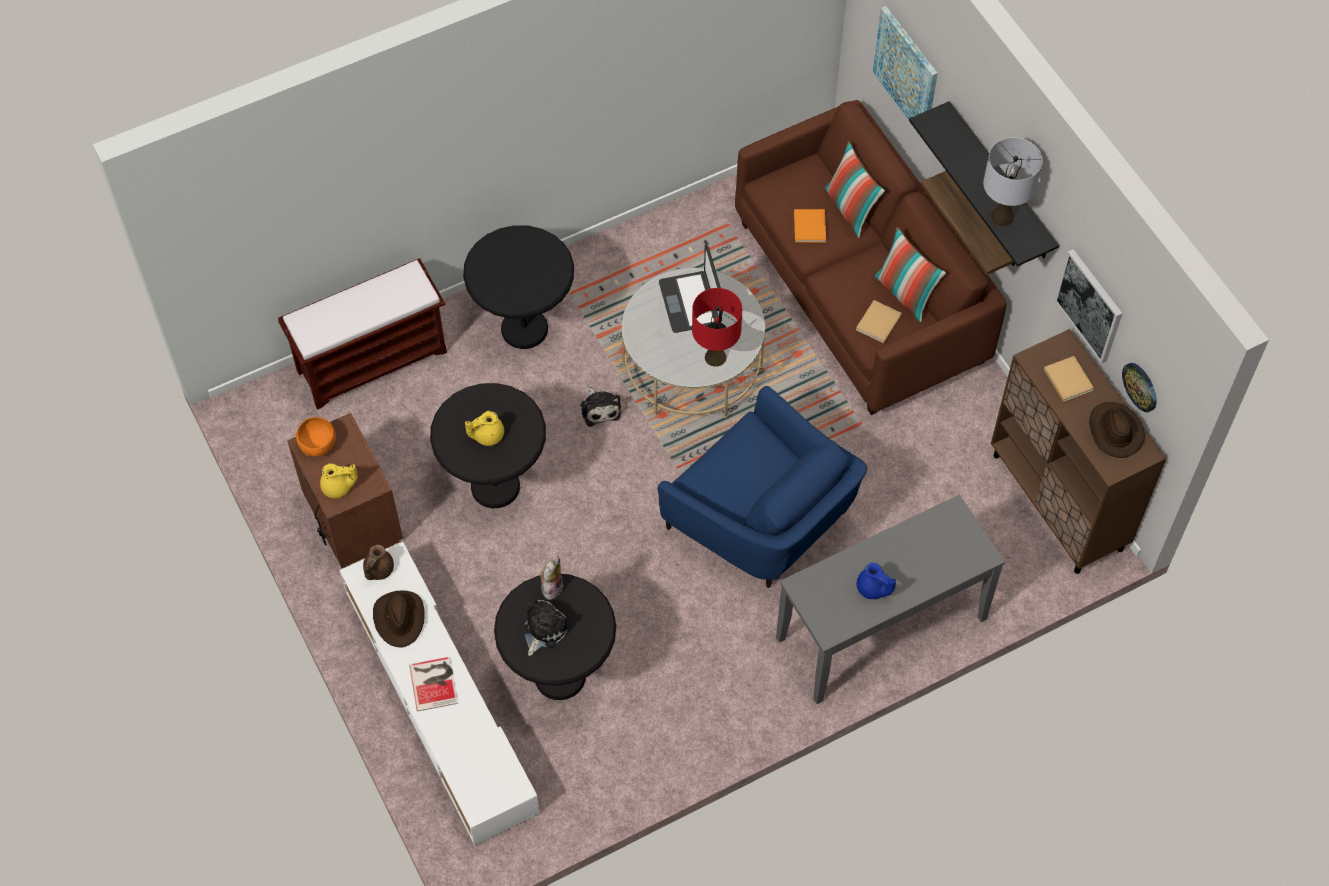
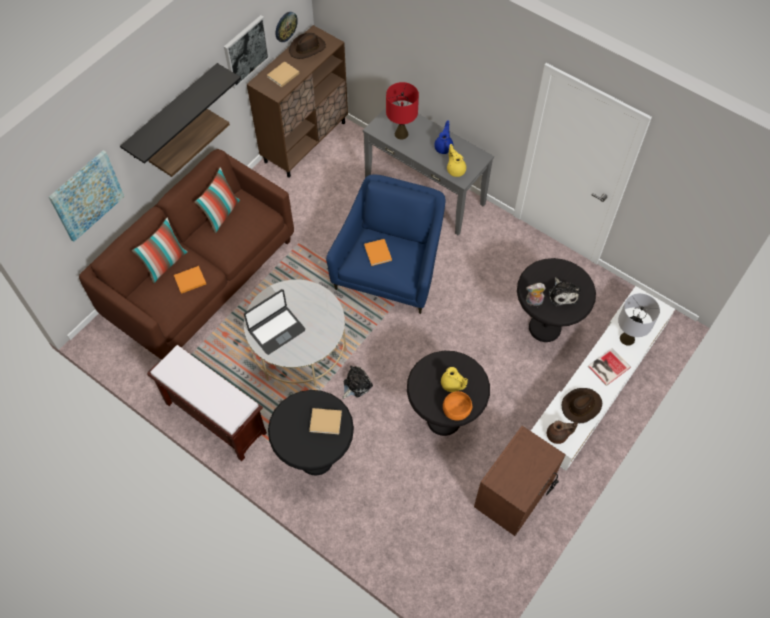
camera: 115 degrees left, 0 degrees up
(318, 444) = (516, 490): orange bowl -> orange bowl (456, 411)
(339, 487) = (539, 459): yellow teapot -> yellow teapot (455, 169)
(373, 360) = (388, 547): brown bench -> brown bench (214, 418)
(543, 629) = (562, 294): plush toy -> plush toy turned 105 degrees counterclockwise
(715, 357) = (312, 300): red table lamp -> red table lamp (401, 134)
(750, 461) = (378, 253): none -> orange book
(878, 323) = (251, 220): beige book -> beige book (326, 422)
(1002, 217) = (207, 93): grey table lamp -> grey table lamp (627, 338)

